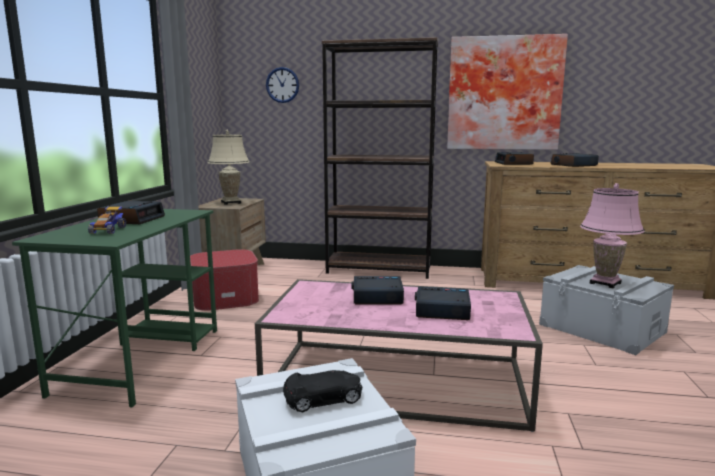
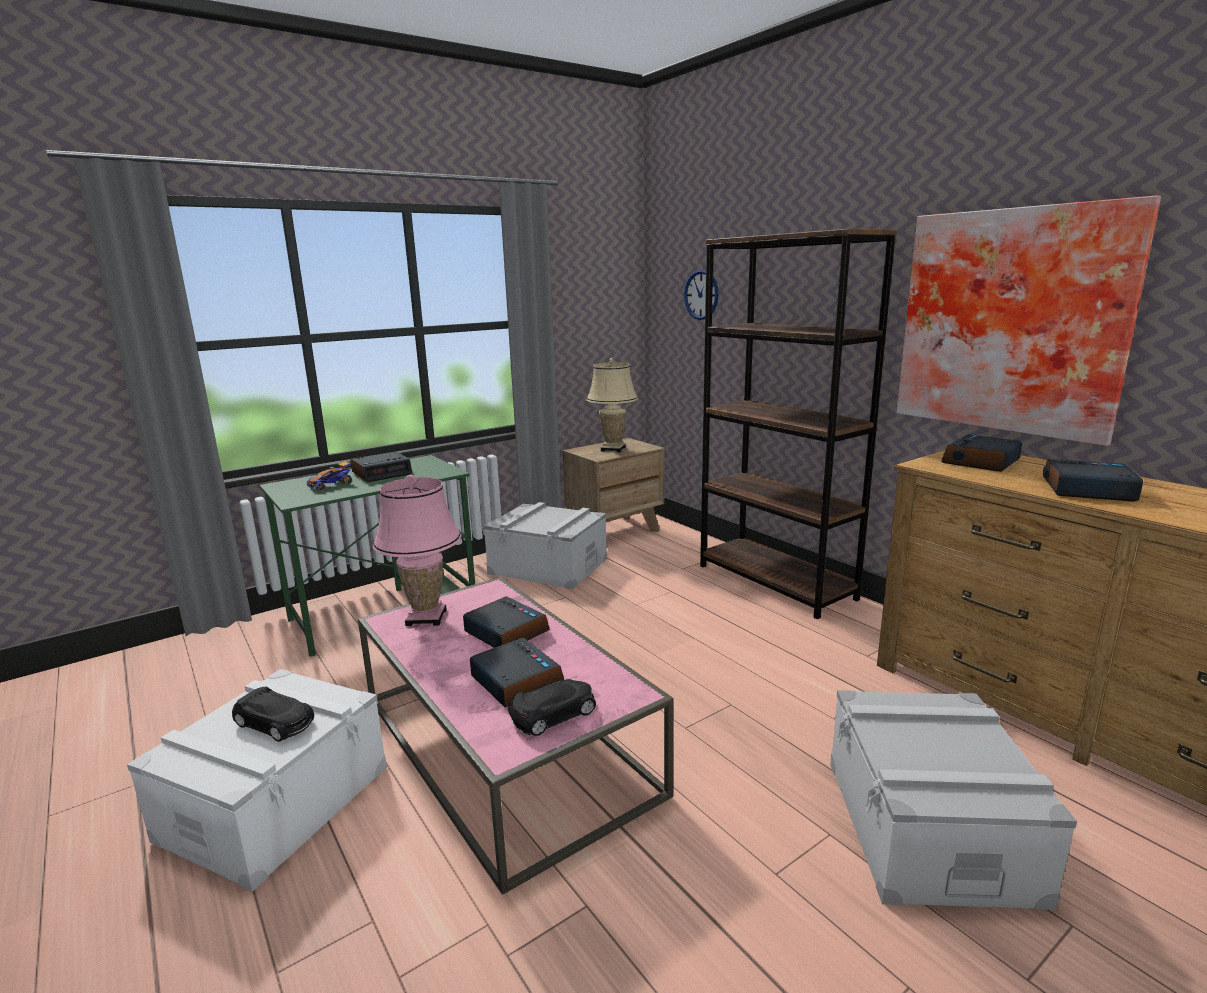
camera: 45 degrees right, 5 degrees up
(225, 297) = (548, 566): ottoman -> grey storage box
(495, 313) = (554, 714): none -> black toy car
(605, 283) = (921, 749): pink table lamp -> pink table lamp (426, 617)

